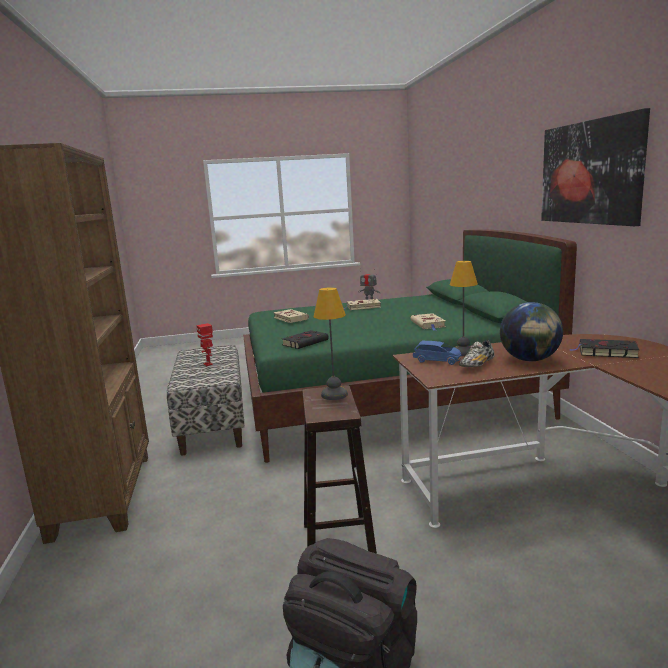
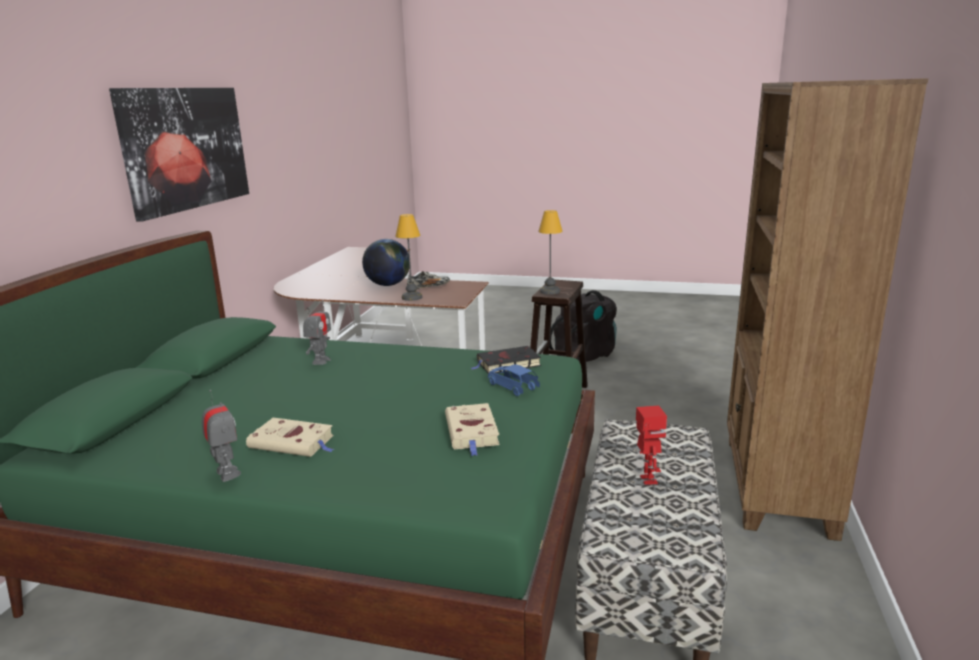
camera: 155 degrees left, 5 degrees up
(428, 324) = (321, 361): beige book -> toy robot
(437, 361) = (445, 295): blue toy car -> blue toy car (512, 387)
(605, 352) = (331, 281): black book -> none

